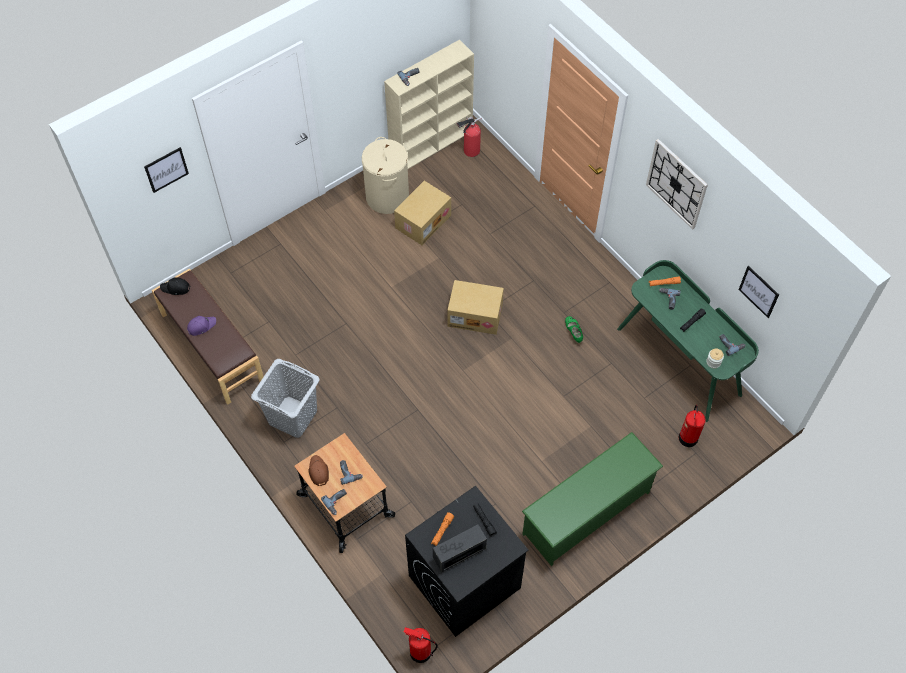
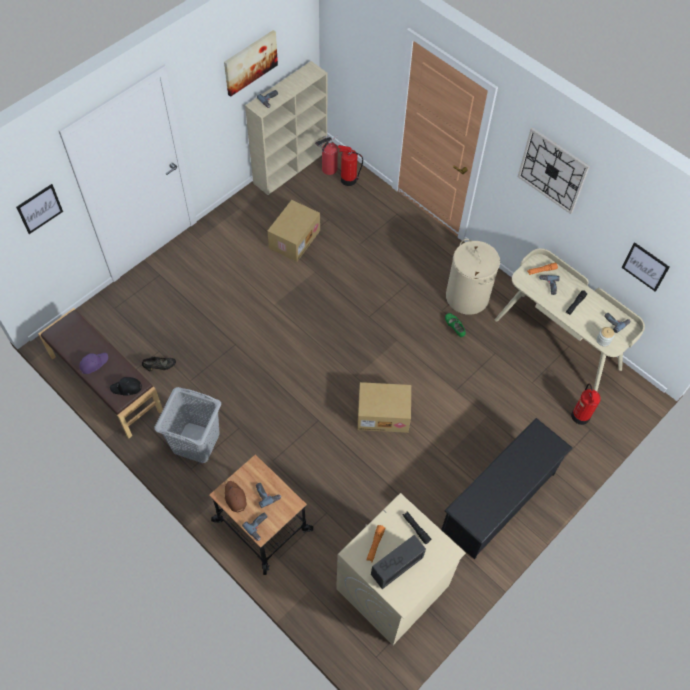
camera: 10 degrees left, 0 degrees up
(176, 288) = (62, 329): black cap -> black cap (127, 388)
(268, 337) = (160, 366): none -> black shoe
(387, 197) = (257, 220): beige laundry basket -> beige laundry basket (467, 297)
(392, 39) = (250, 62): none -> picture
(420, 652) = (360, 666): fire extinguisher -> fire extinguisher (348, 179)
(464, 582) = (392, 588): black washing machine -> beige washing machine
(475, 315) = (359, 322): cardboard box -> cardboard box (383, 414)
(587, 513) = (499, 501): green shoe rack -> black shoe rack
(679, 361) = (558, 343): green desk -> beige desk

